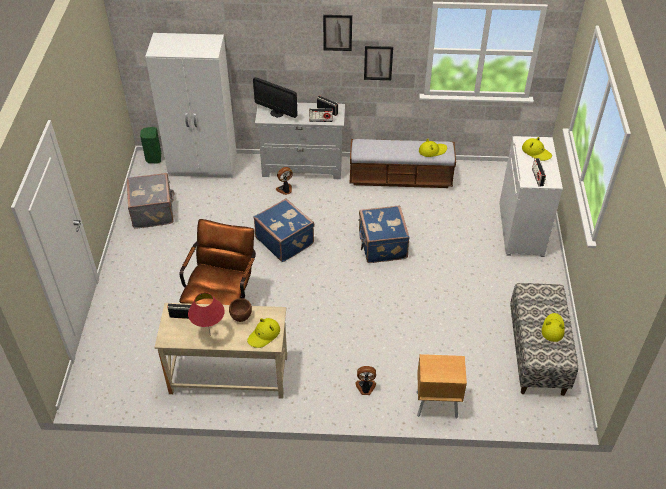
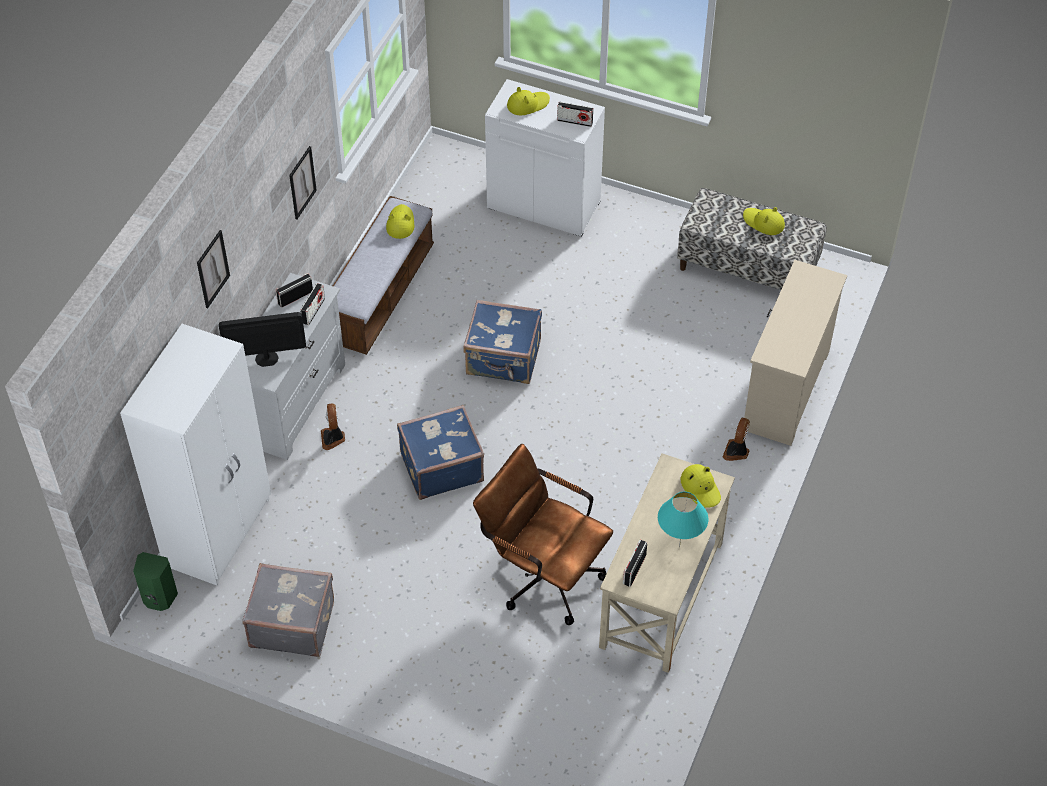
camera: 70 degrees left, 5 degrees up
(210, 335) = (679, 547): red table lamp -> turquoise table lamp
(241, 316) = (658, 505): brown bowl -> none
(277, 113) = (266, 358): monitor -> monitor turned 150 degrees counterclockwise
(337, 32) = (266, 188): picture -> picture (212, 269)
(435, 404) = (786, 390): brown nightstand -> beige dresser

